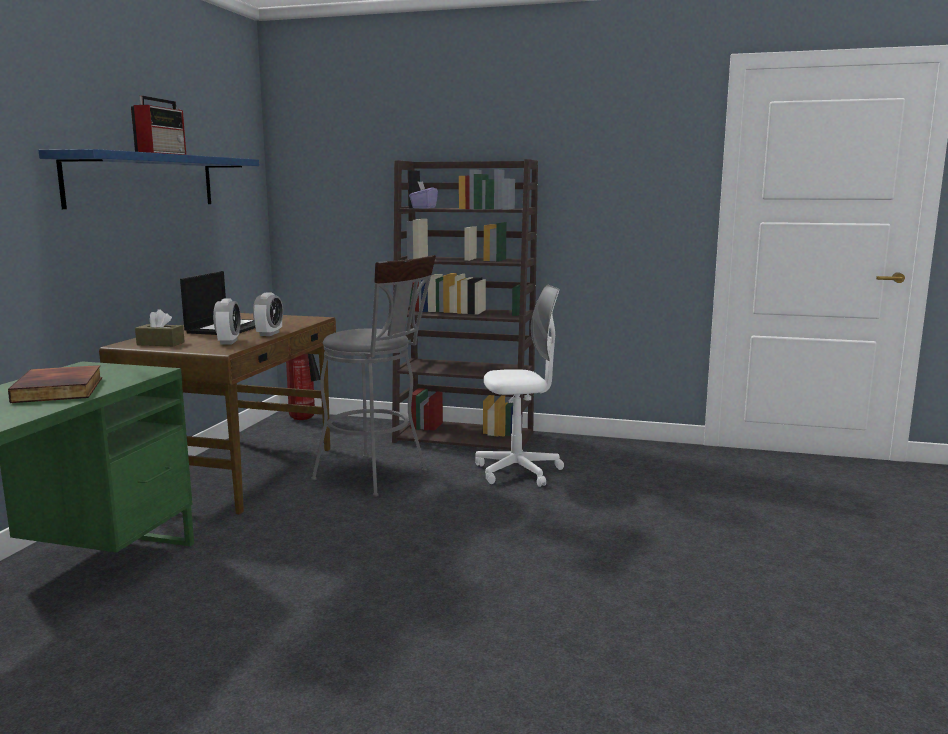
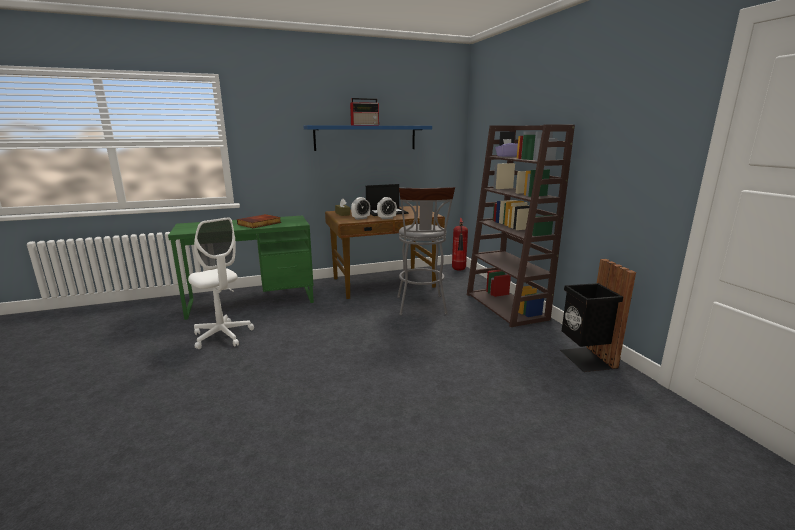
camera: 55 degrees right, 5 degrees up
(518, 472) = (485, 335): white office chair -> white office chair (222, 336)
(633, 451) = (585, 359): none -> black trash can

